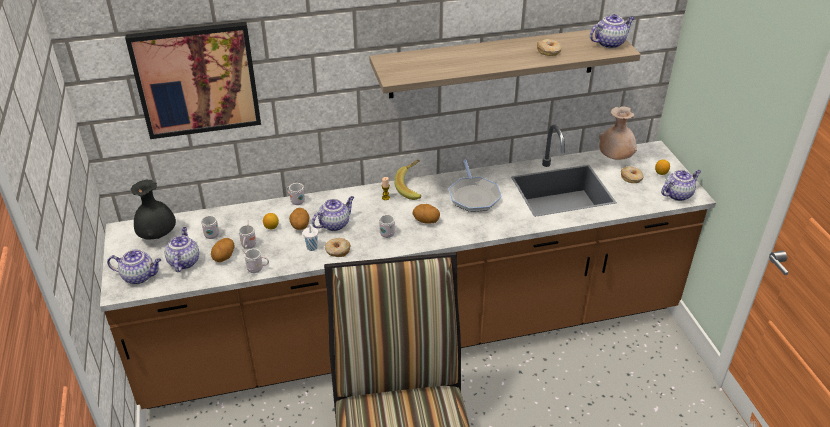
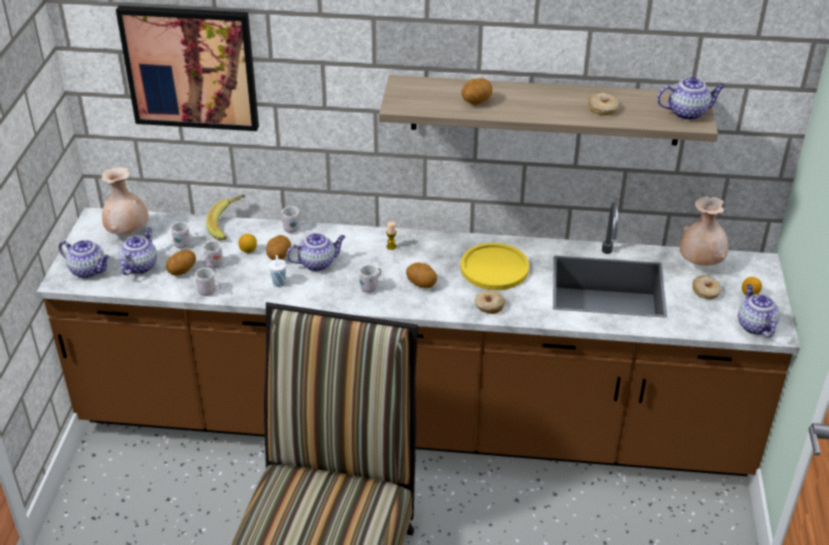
camera: 20 degrees right, 0 degrees up
(158, 236) = (128, 233): black vase -> beige vase
(337, 251) = (304, 293): donut -> donut (489, 306)
(413, 187) = (429, 242): banana -> banana (229, 226)
(452, 63) = (476, 102): none -> potato
(473, 196) = (494, 268): frying pan -> yellow plate
(678, 194) = (754, 325): teapot -> teapot turned 90 degrees counterclockwise

